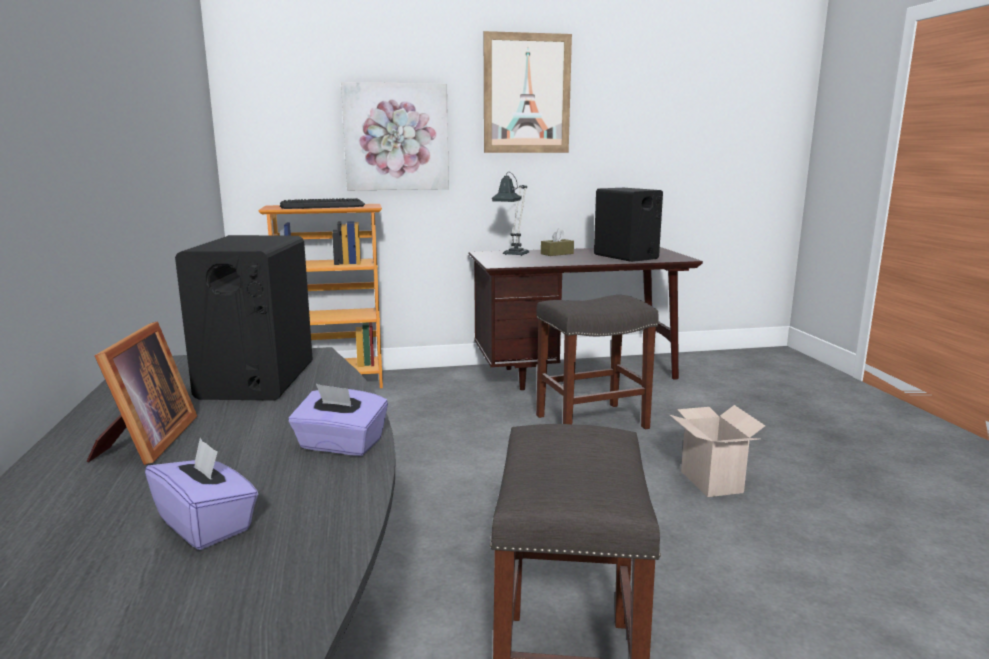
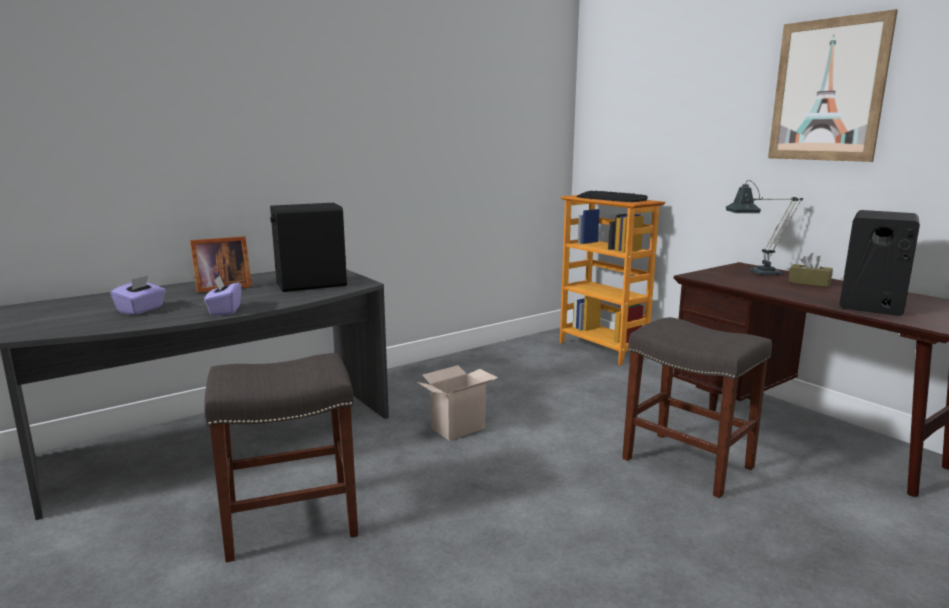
camera: 65 degrees right, 0 degrees up
(396, 137) = (689, 140): picture -> none
(708, 481) = (633, 552): cardboard box -> cardboard box (458, 427)

